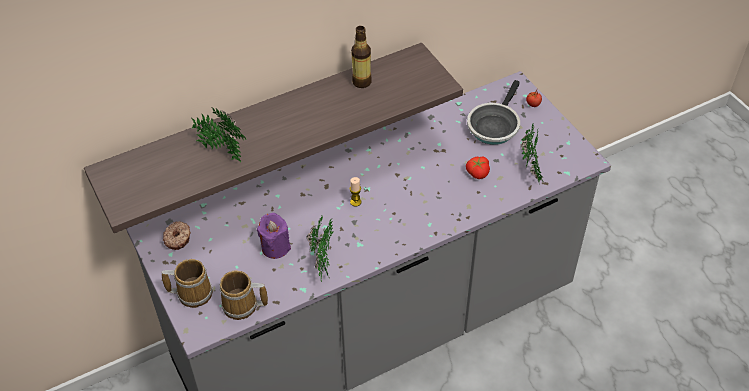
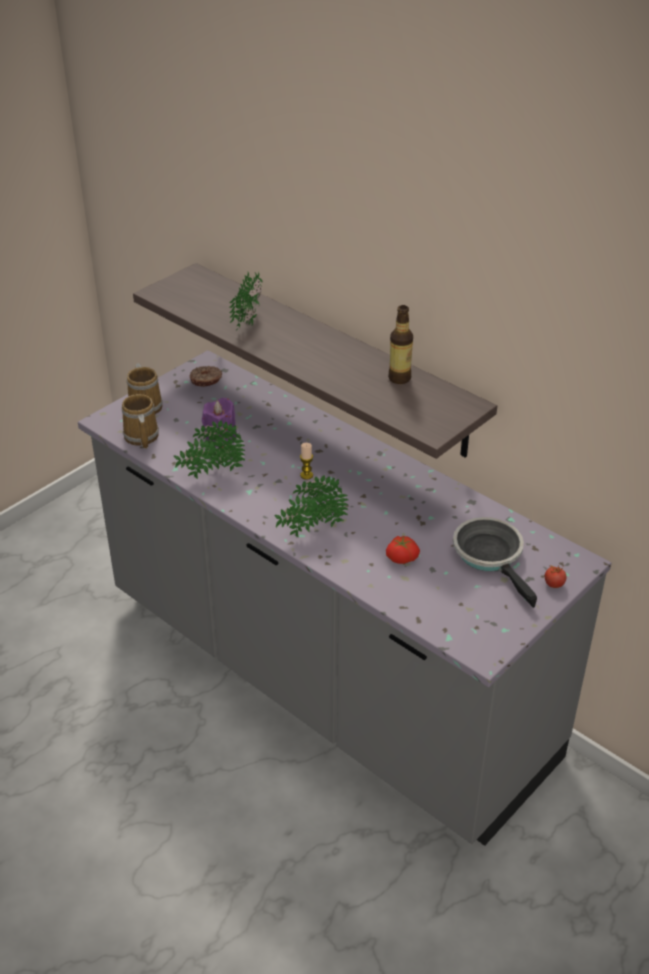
camera: 70 degrees right, 10 degrees down
(494, 125) = (491, 556): frying pan -> frying pan turned 60 degrees clockwise
(530, 172) = (429, 603): potted plant -> potted plant (311, 530)

